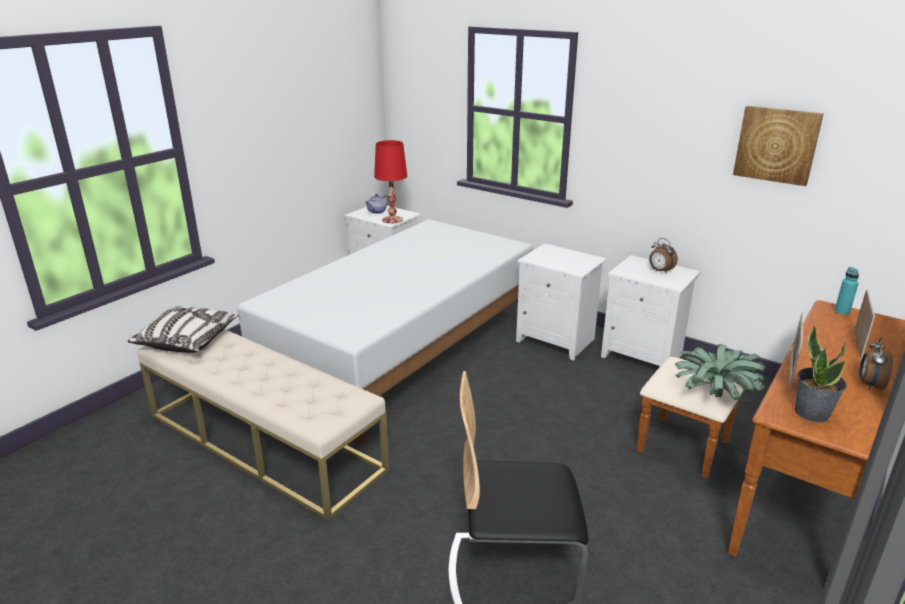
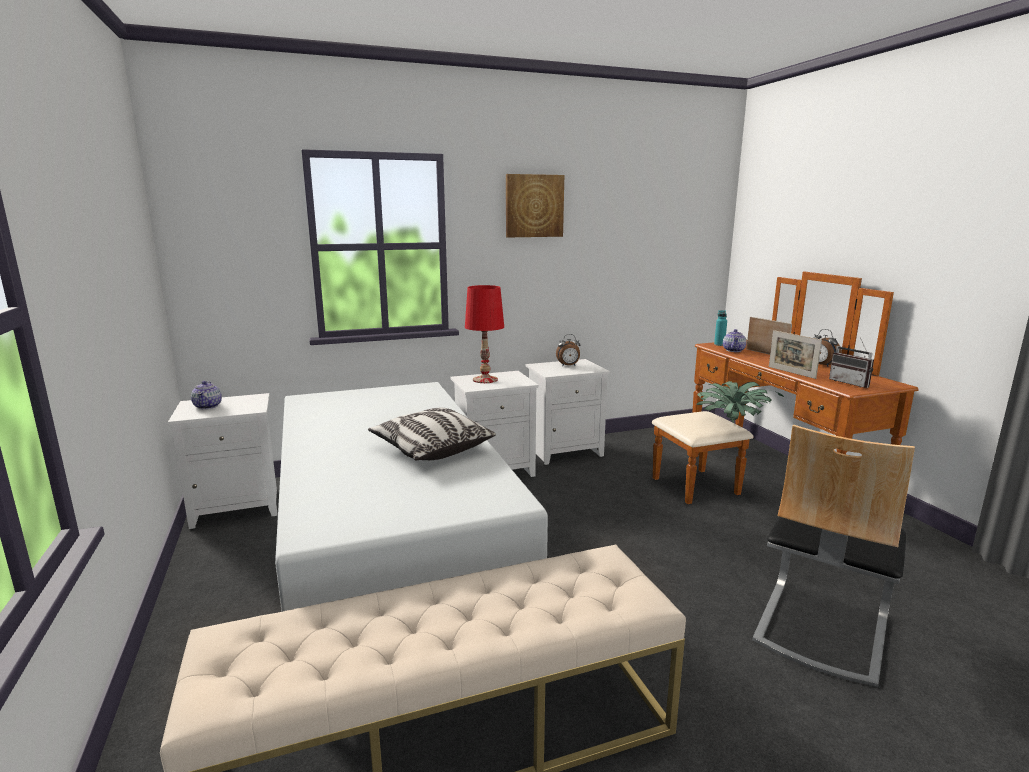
camera: 55 degrees left, 10 degrees down
(188, 340) = (245, 663): pillow -> pillow (431, 449)
(392, 220) = (250, 406): red table lamp -> red table lamp (485, 380)
(776, 145) = (623, 240): picture -> picture (534, 206)
(811, 412) = (851, 383): potted plant -> radio
(830, 324) = (733, 350): none -> teapot

